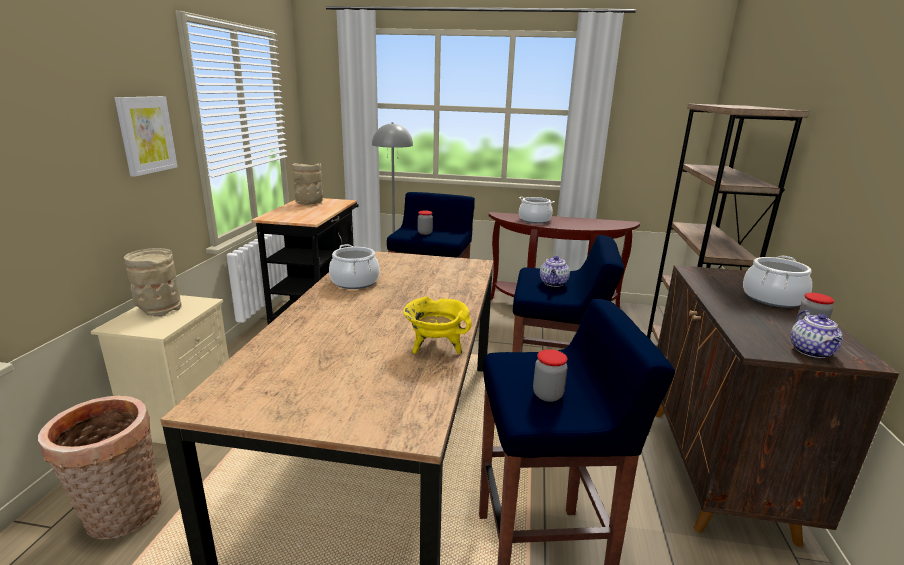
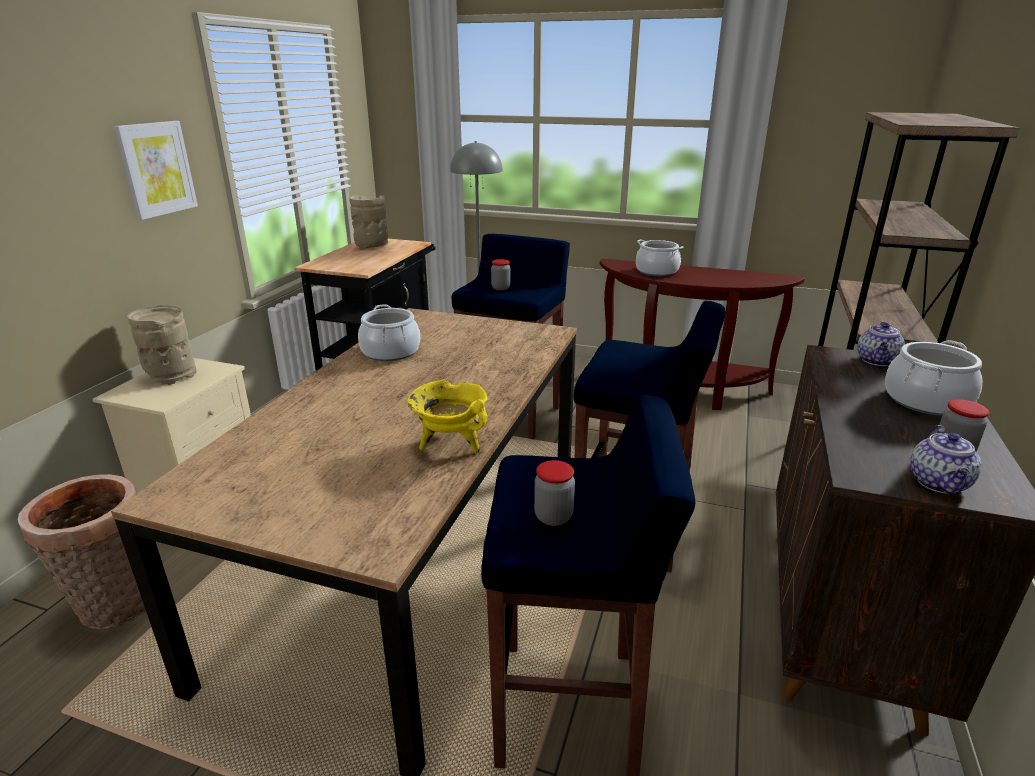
camera: 10 degrees right, 5 degrees up
(553, 283) = (635, 364): teapot -> teapot (877, 361)

